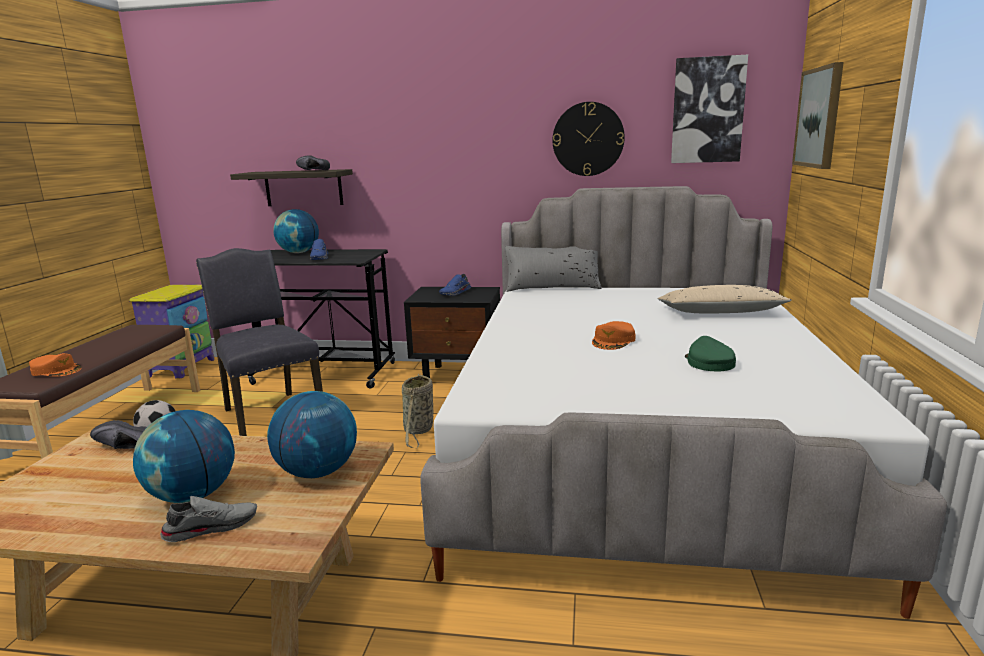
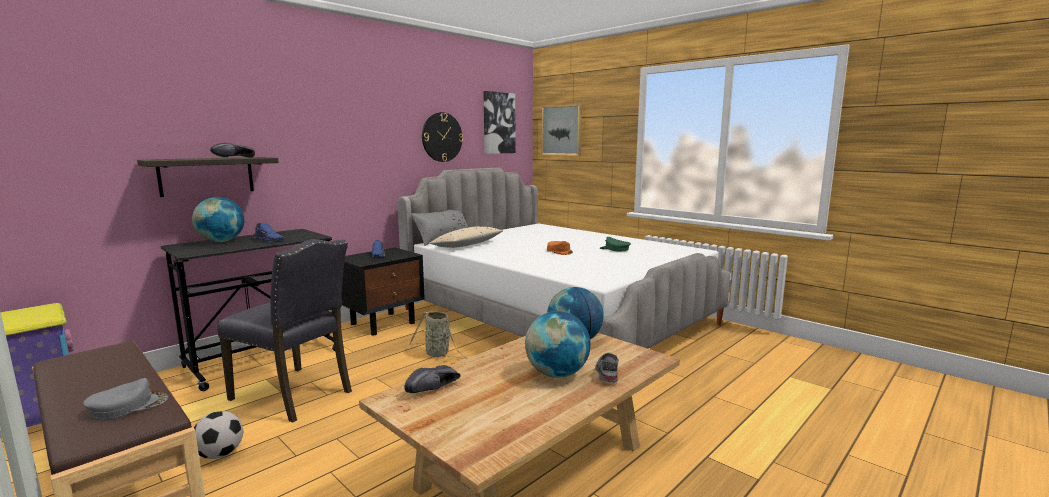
camera: 55 degrees left, 5 degrees down
(56, 370) = (128, 406): orange cap -> grey cap
(270, 414) = (295, 395): grey chair -> grey chair turned 150 degrees counterclockwise
(720, 313) = (558, 234): beige pillow -> beige pillow (467, 245)

